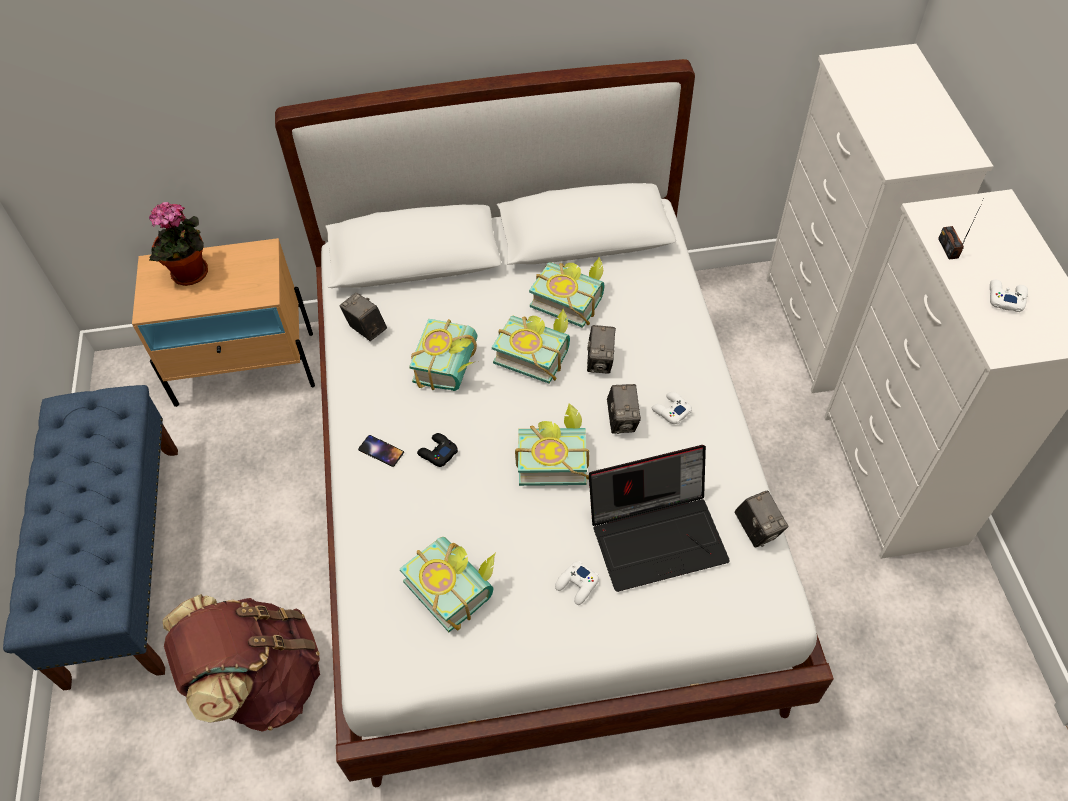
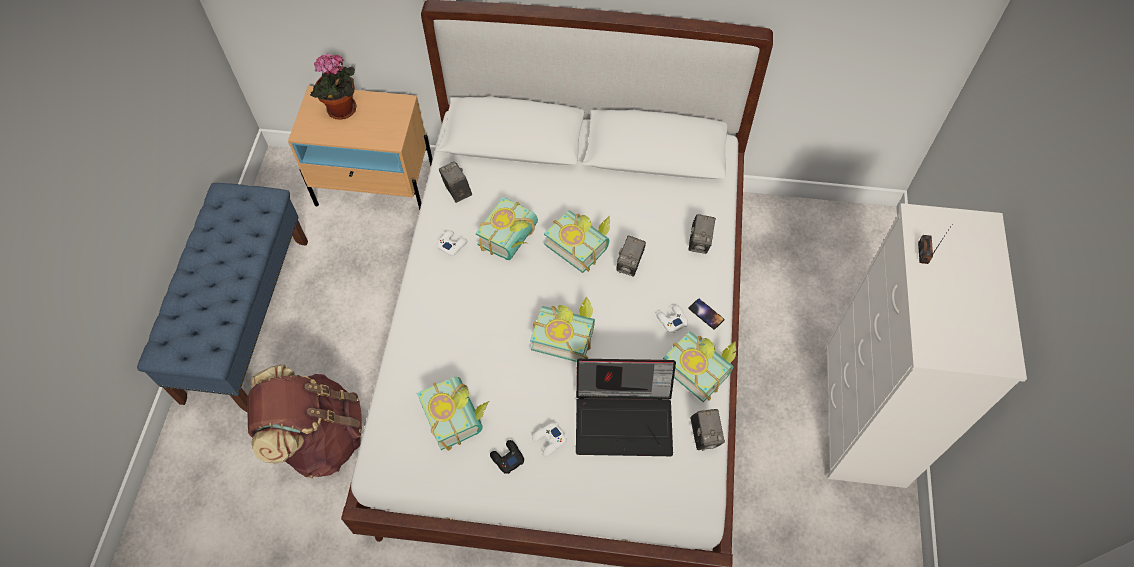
camera: 15 degrees right, 5 degrees up
(381, 451) = (437, 294): phone -> phone (706, 314)
(437, 452) = (479, 306): black game controller -> black game controller (507, 458)
(570, 299) = (624, 205): book -> book (700, 367)
(622, 420) = (630, 318): camera -> camera (699, 243)
(825, 330) = (853, 273): white dresser -> none
(1005, 298) = (953, 309): white game controller -> white game controller (452, 244)

